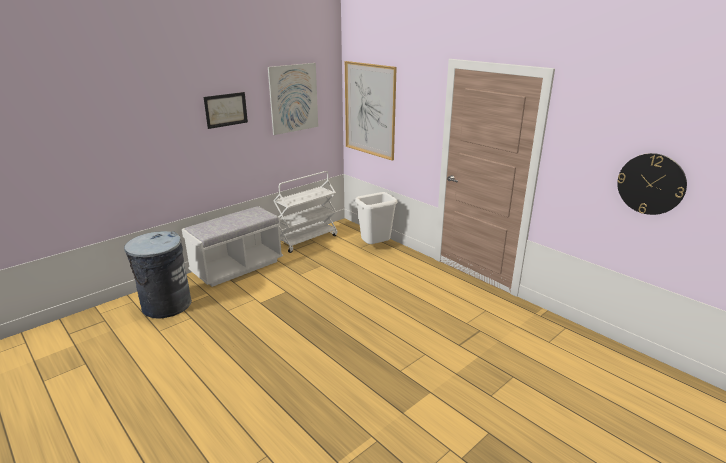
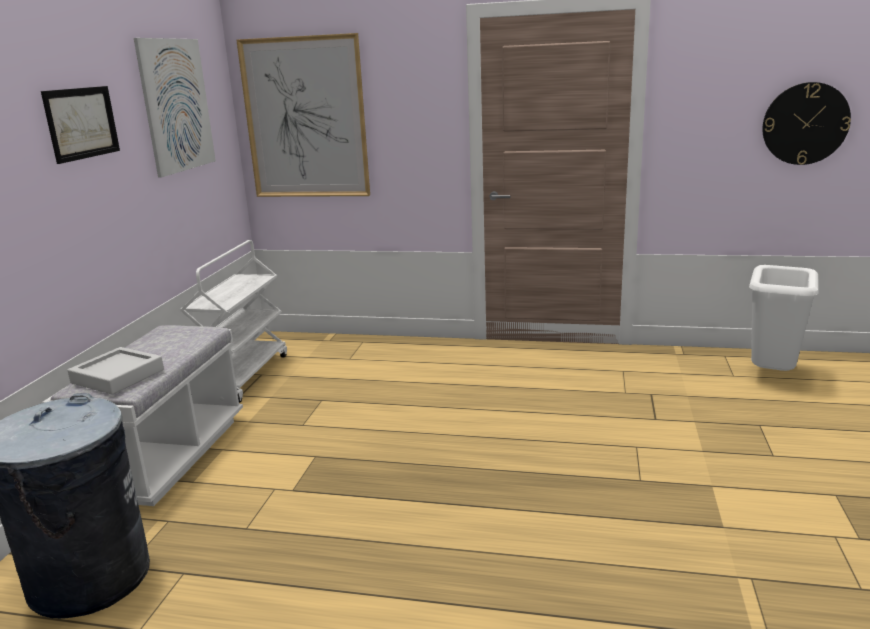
camera: 35 degrees left, 5 degrees down
(210, 227) = (118, 376): none -> grey tray
(375, 247) = (372, 351): white trash can -> white trash can (771, 376)

